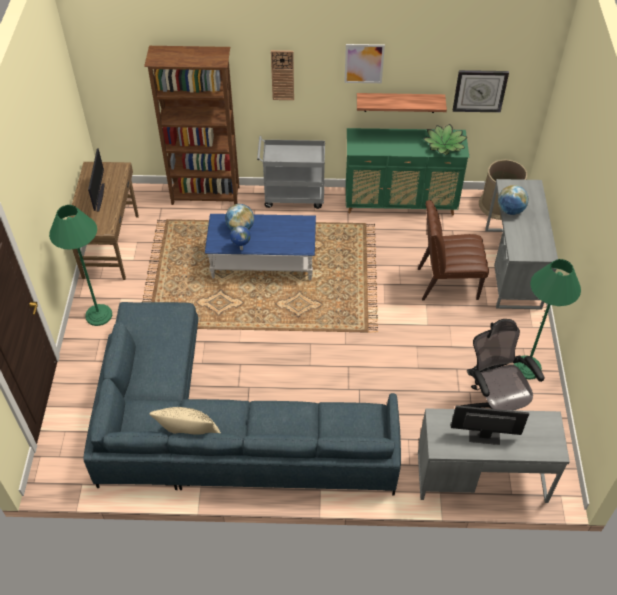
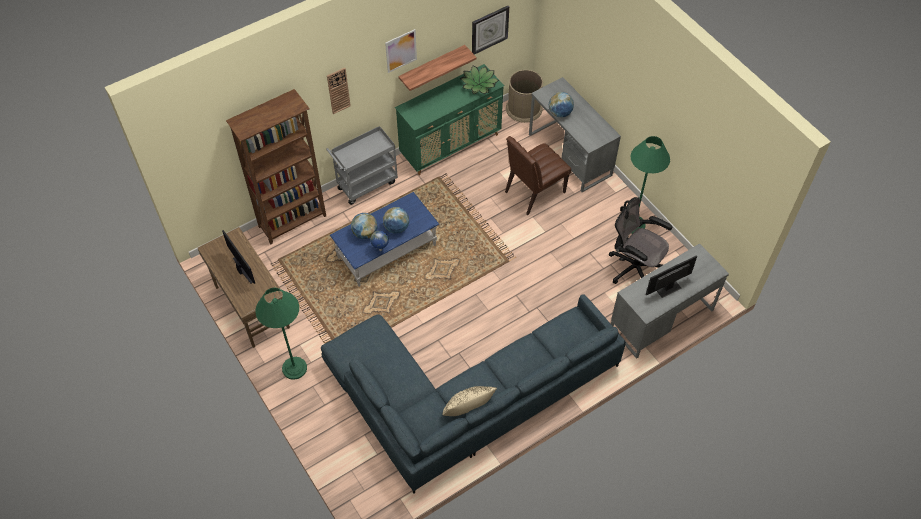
camera: 35 degrees left, 5 degrees up
(272, 238) = (396, 228): none -> globe

